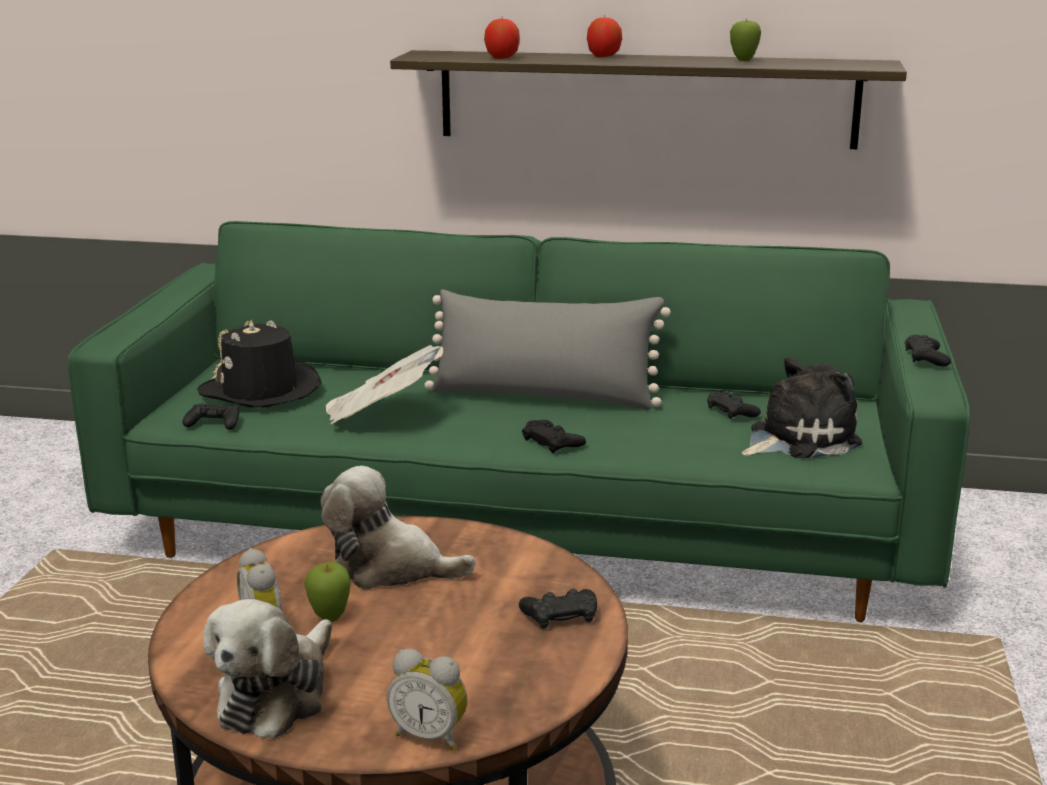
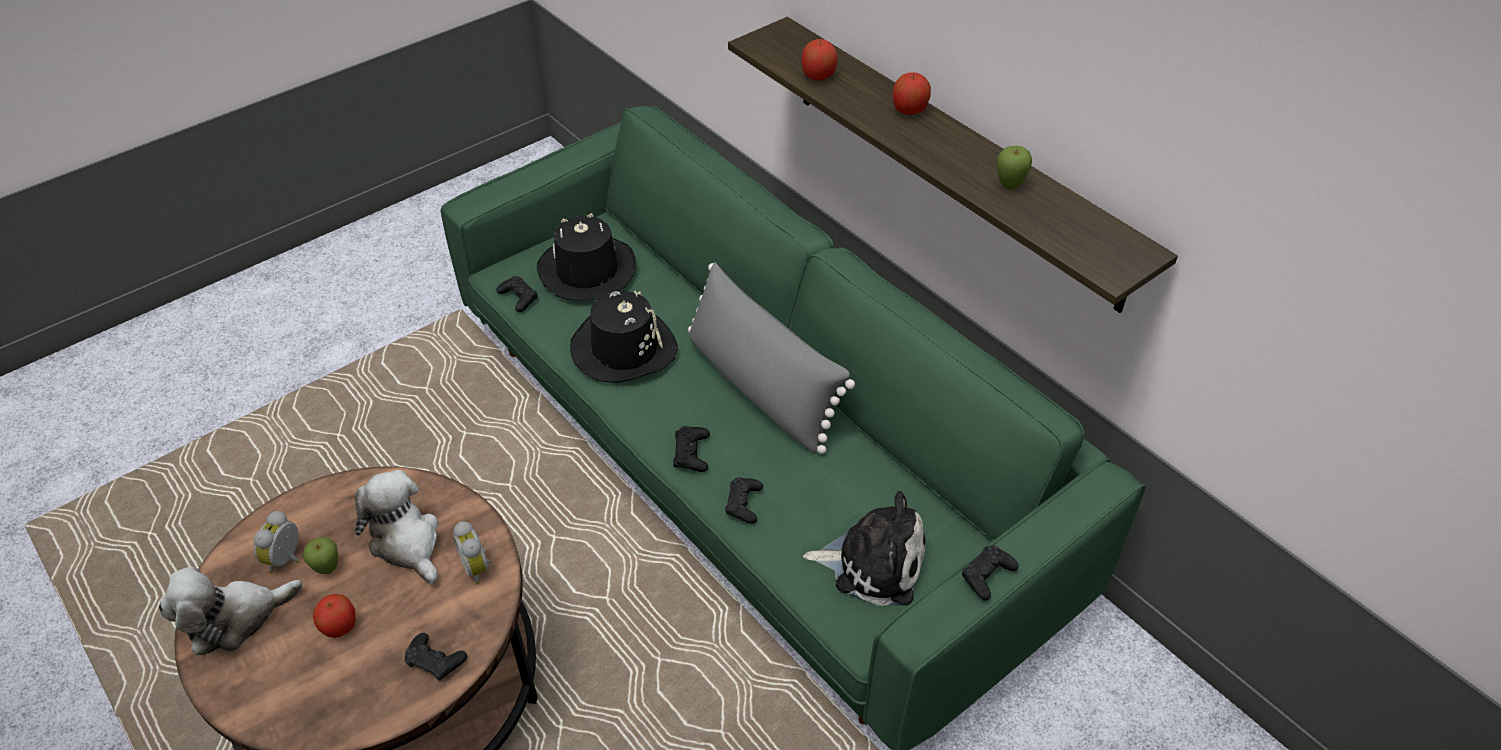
camera: 40 degrees right, 25 degrees up
(381, 415) = (623, 348): newspaper -> black hat
(417, 643) = (340, 627): none -> apple
(430, 736) = (257, 712): alarm clock -> alarm clock (478, 567)
(731, 412) = (870, 494): black game controller -> black game controller (744, 504)

